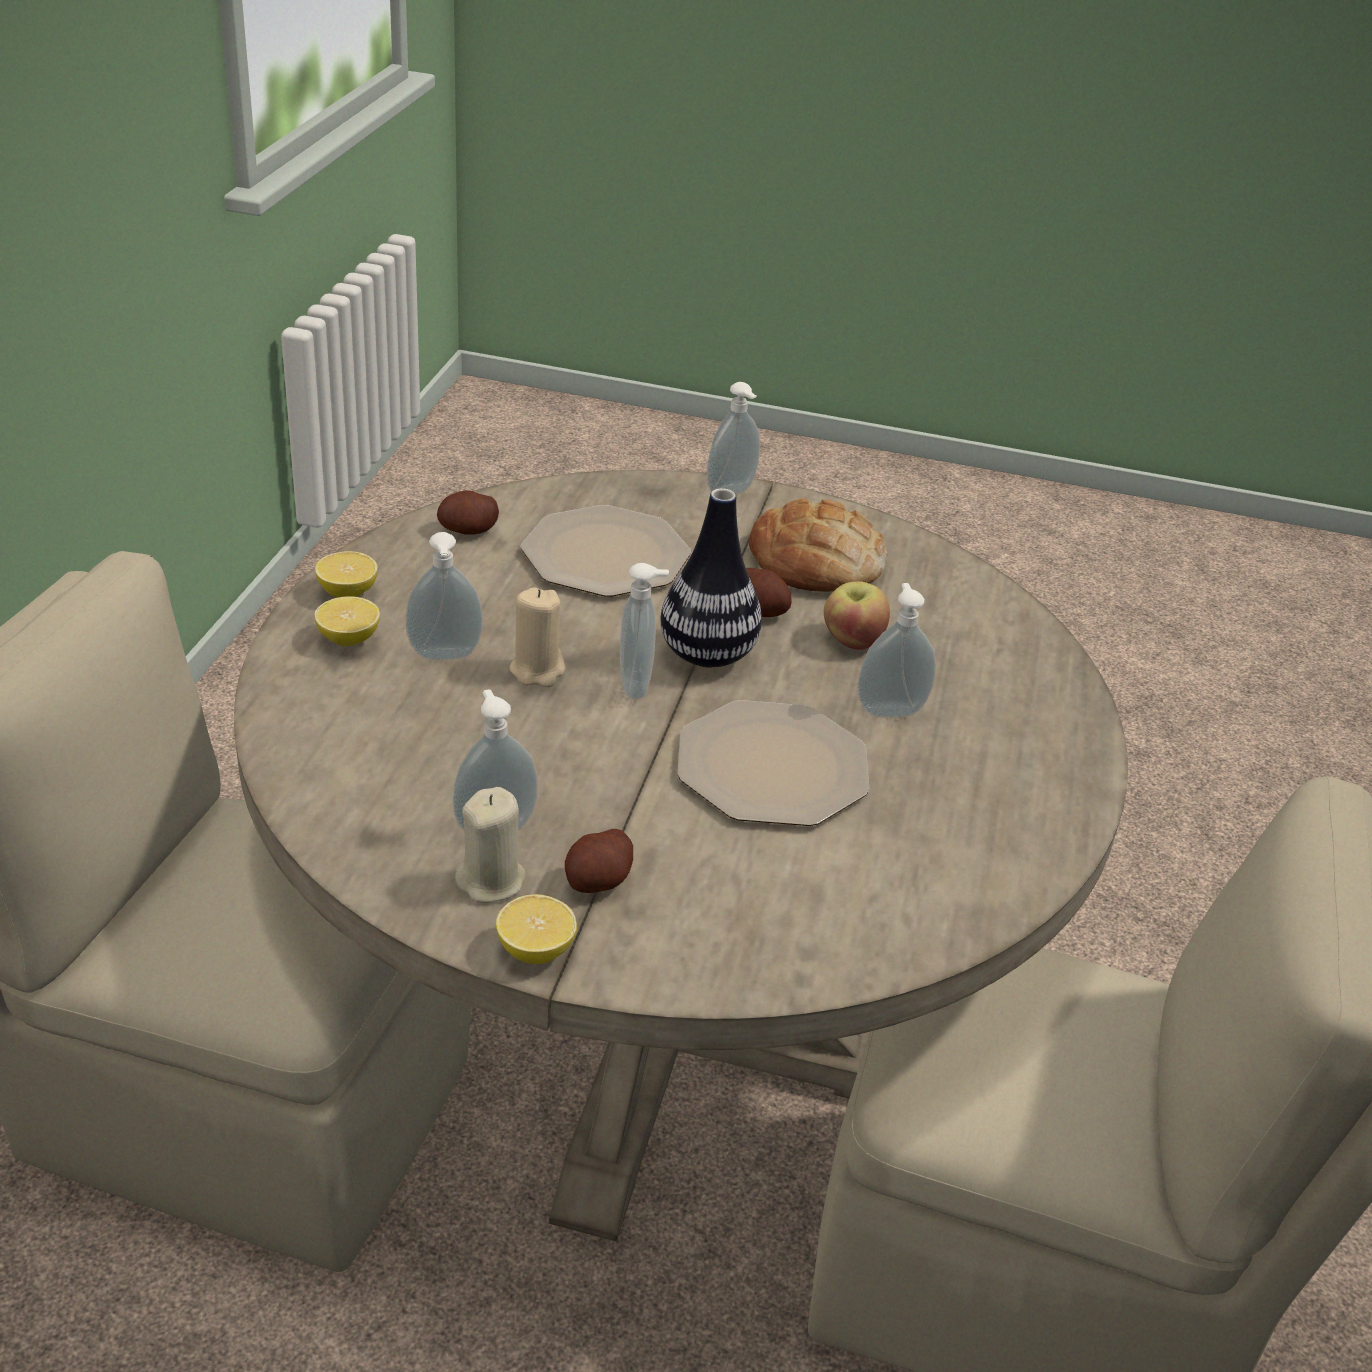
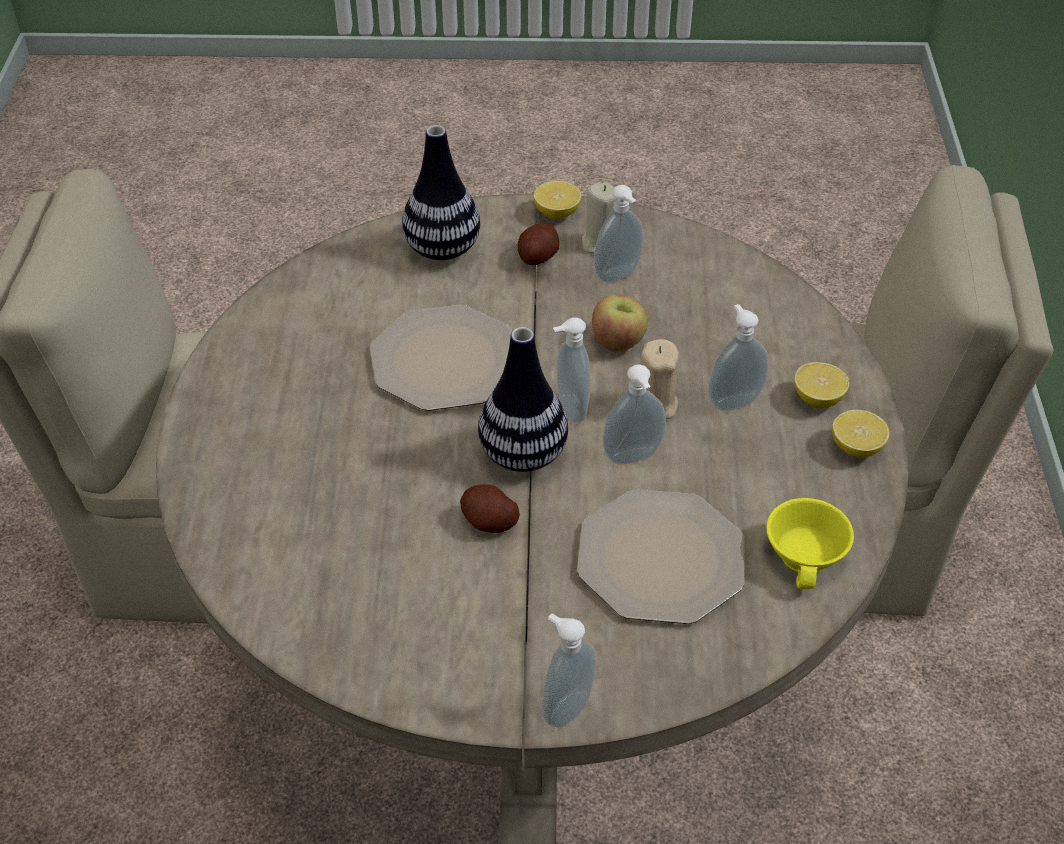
camera: 170 degrees right, 10 degrees up
(468, 530) = (808, 557): potato -> yellow cup
(739, 924) = (443, 249): none -> vase
(817, 561) = (447, 609): bread -> none
(852, 640) = (398, 504): apple -> apple (618, 342)
(889, 709) = (358, 434): soap dispenser -> soap dispenser (633, 458)

